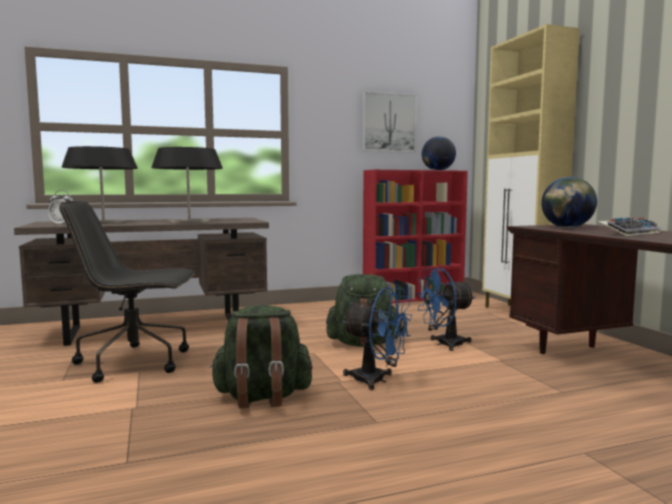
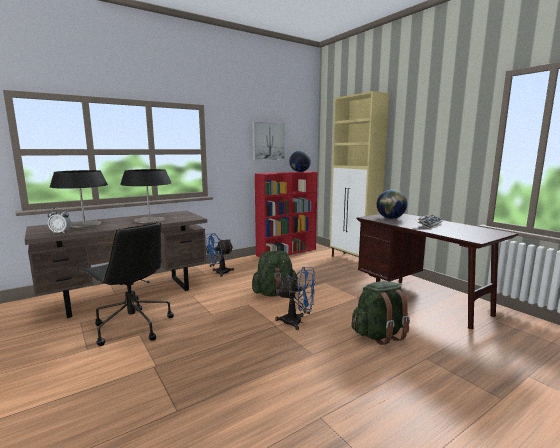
camera: 15 degrees left, 5 degrees up
(136, 362) = (132, 326): black office chair -> black office chair turned 120 degrees counterclockwise
(262, 397) = (235, 345): green backpack -> green backpack (379, 335)
(444, 344) = (322, 289): blue fan -> blue fan (218, 273)

